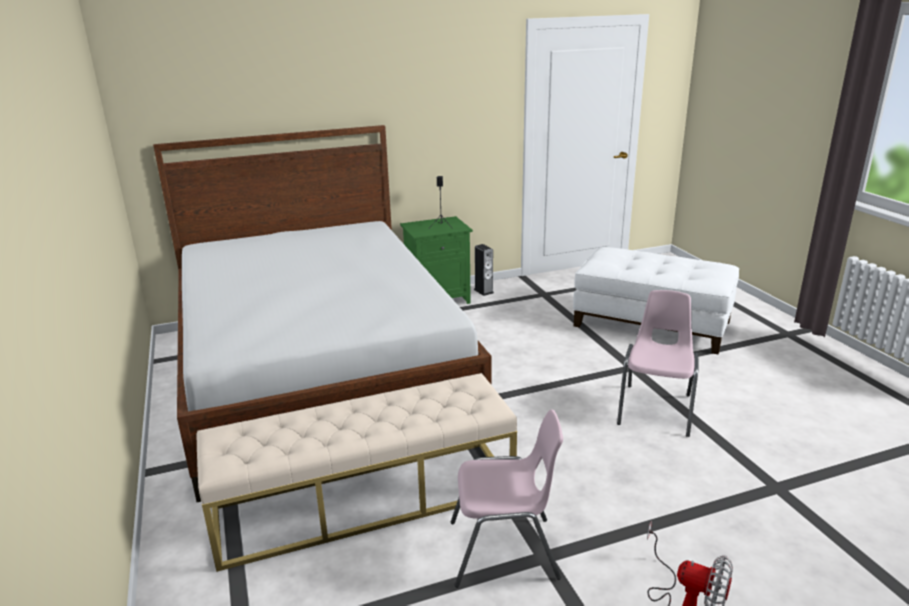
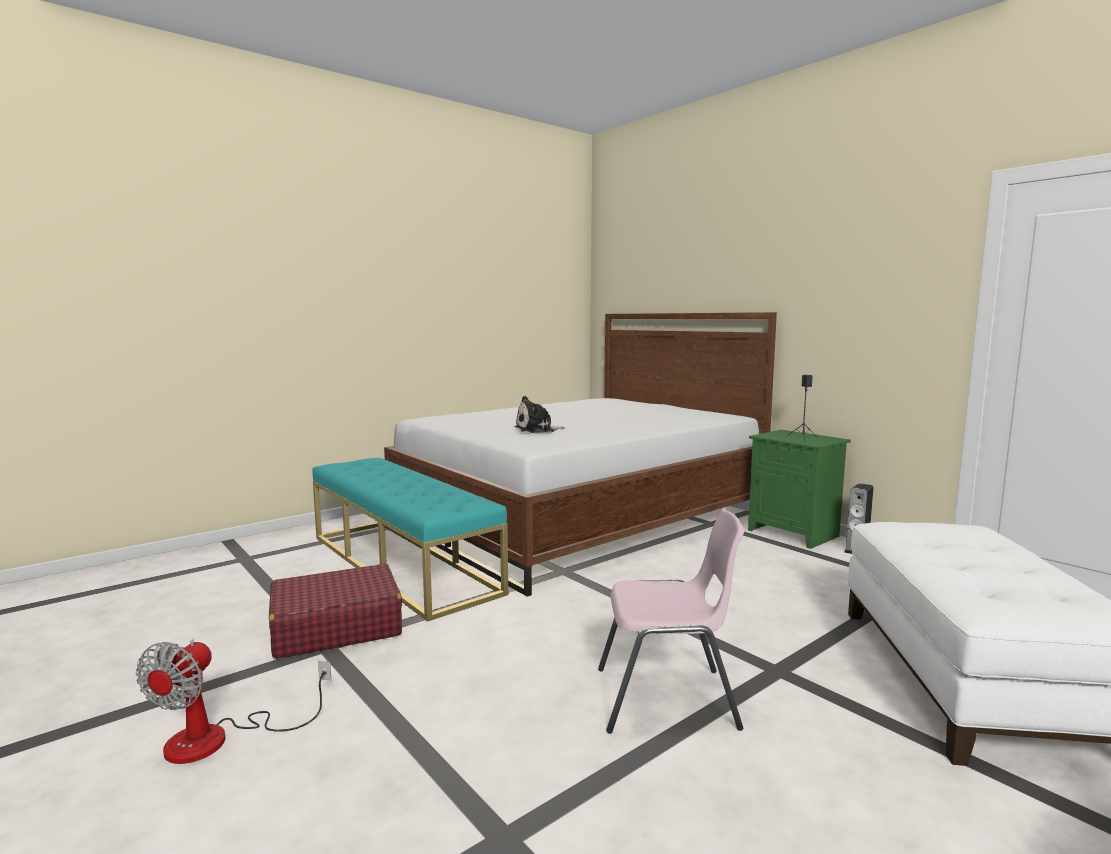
camera: 70 degrees right, 15 degrees down
(365, 499) = (402, 563): beige bench -> turquoise bench
(366, 303) = (537, 430): none -> plush toy
(505, 551) = (335, 627): pink chair -> red suitcase

